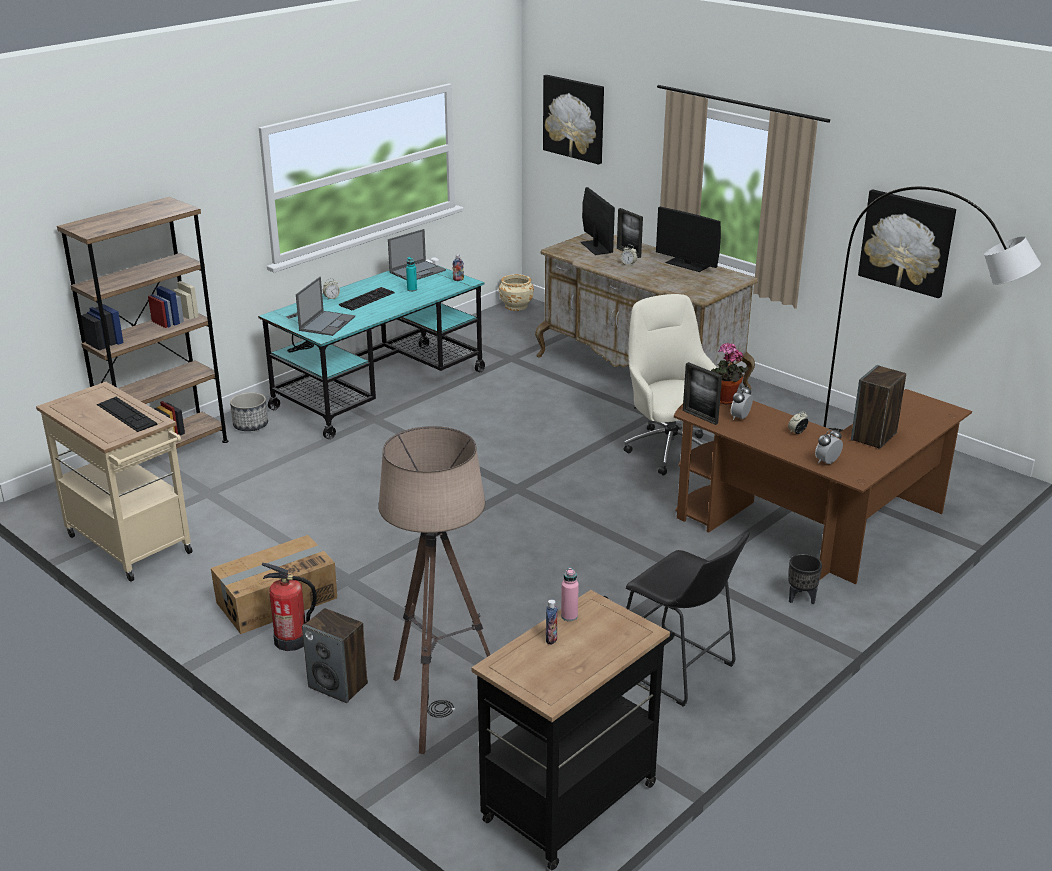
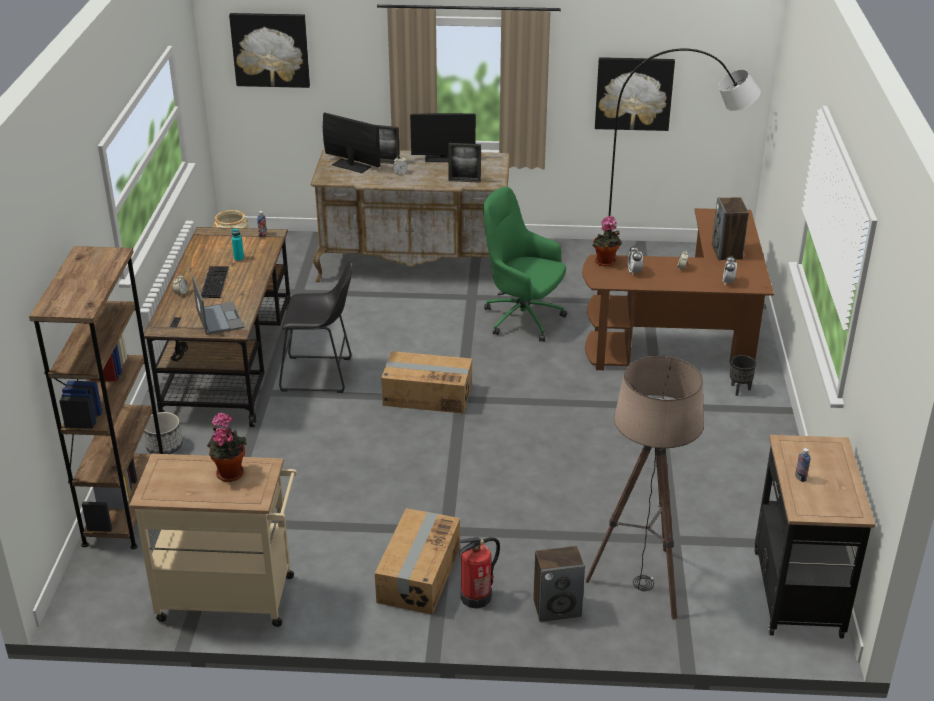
camera: 40 degrees left, 5 degrees up
(126, 414) = (229, 472): keyboard -> potted plant
(379, 390) = (229, 365): turquoise desk -> brown desk
(418, 271) = (214, 239): laptop -> none
(494, 473) = (427, 395): none -> cardboard box
(569, 616) = (786, 458): pink bottle -> none
(670, 450) = (522, 320): beige office chair -> green office chair
(679, 670) = (738, 475): black stool -> black stool (321, 375)
(700, 417) = (609, 282): picture frame -> picture frame (464, 181)

